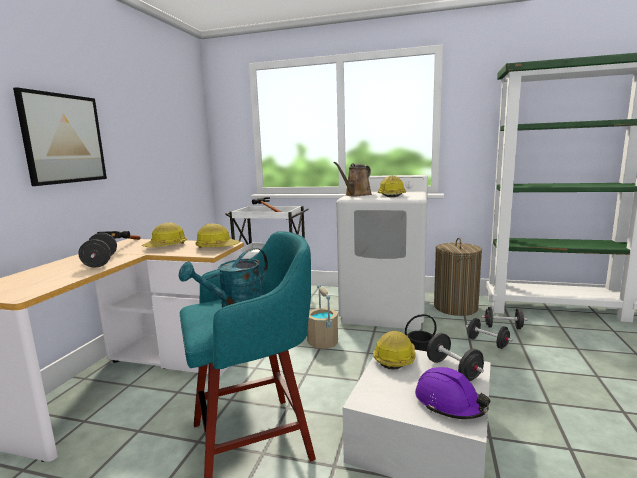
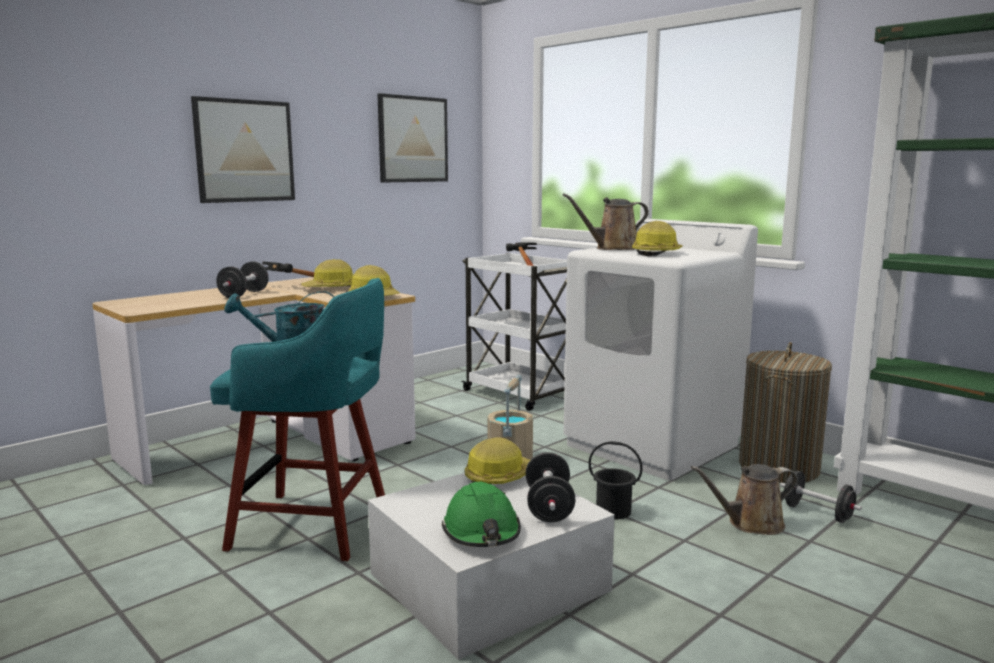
camera: 30 degrees right, 0 degrees up
(173, 130) = (413, 139): none -> picture
(449, 403) = (482, 532): purple hard hat -> green hard hat
(487, 343) = (751, 524): black dumbbell -> brown watering can

